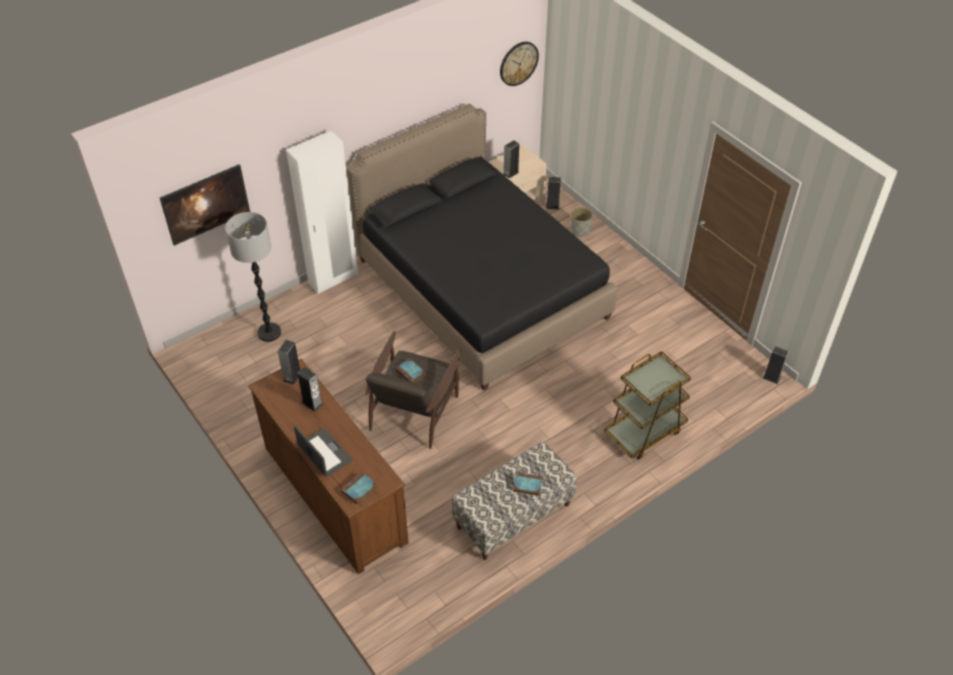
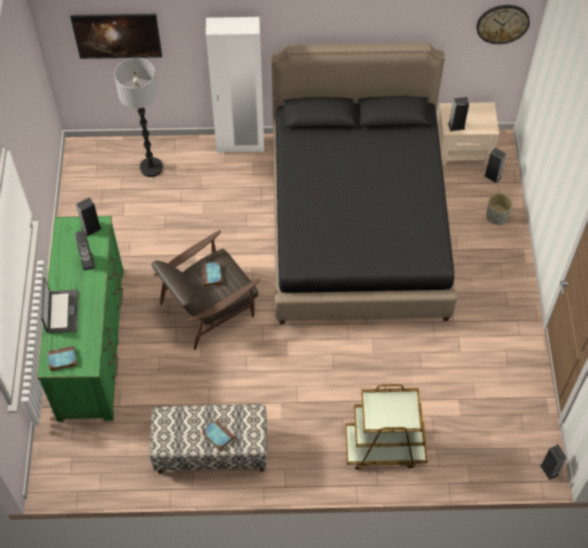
camera: 35 degrees right, 10 degrees up
(334, 494) = (91, 342): brown dresser -> green dresser

